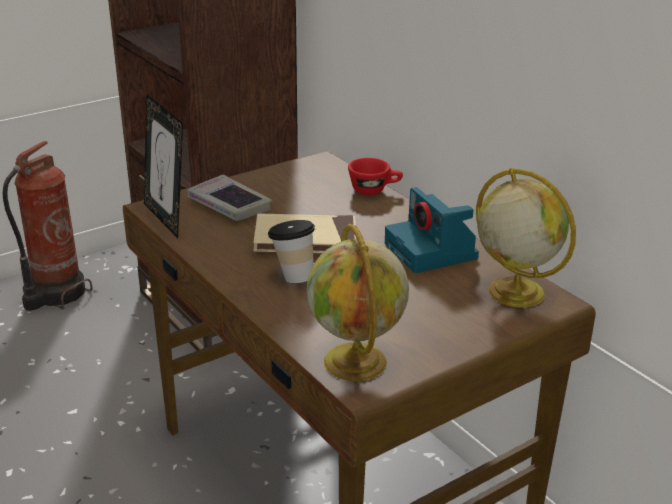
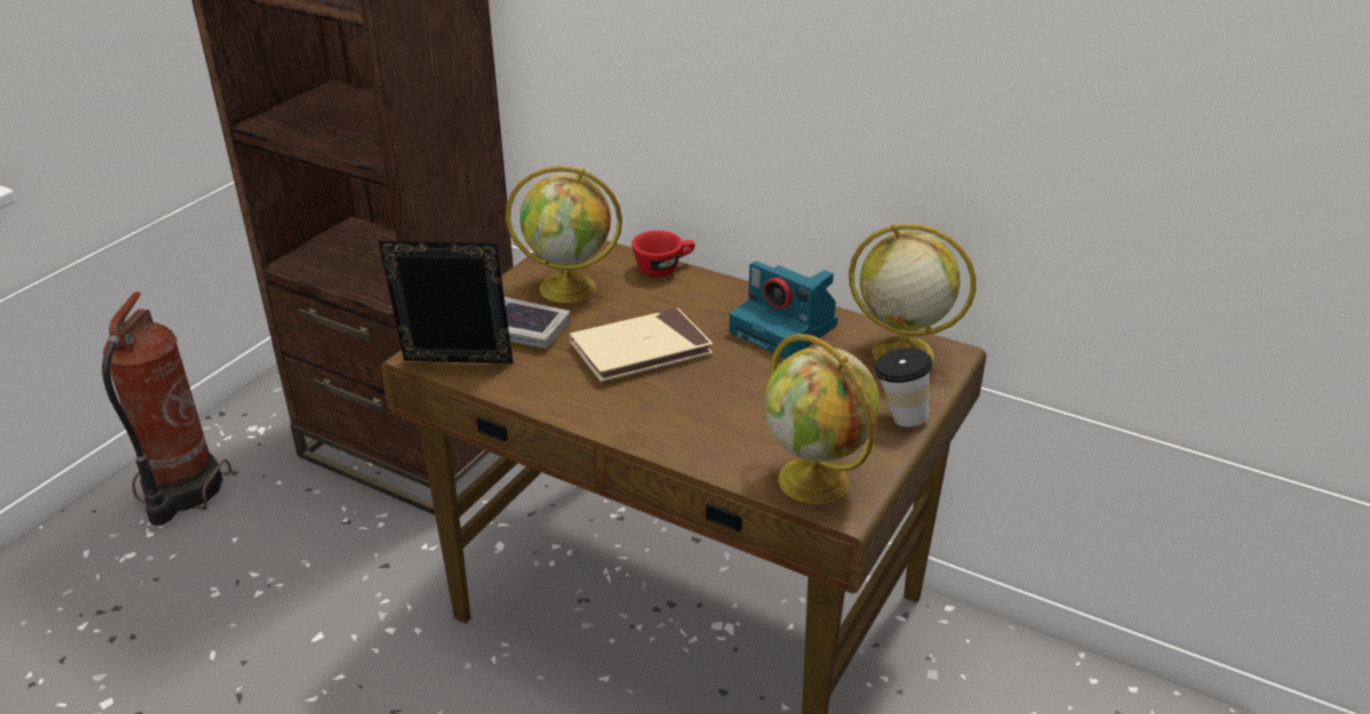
camera: 25 degrees left, 5 degrees up
(167, 219) = (456, 367): picture frame -> picture frame turned 150 degrees clockwise
(292, 187) = (569, 288): none -> globe
(293, 276) = (666, 400): cup -> cup (898, 417)

